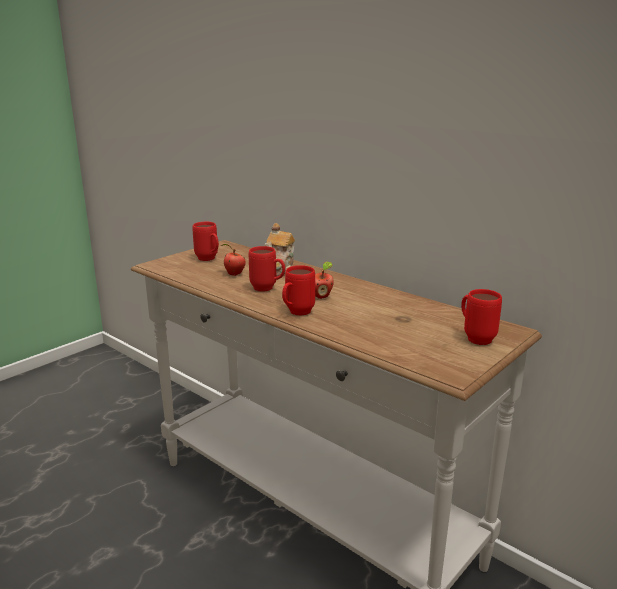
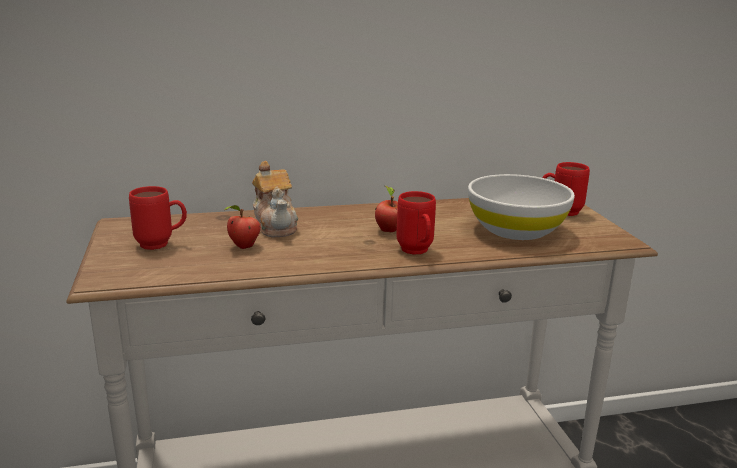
camera: 55 degrees left, 0 degrees up
(268, 289) = (325, 245): red mug -> none
(396, 331) = (516, 230): none -> white bowl

